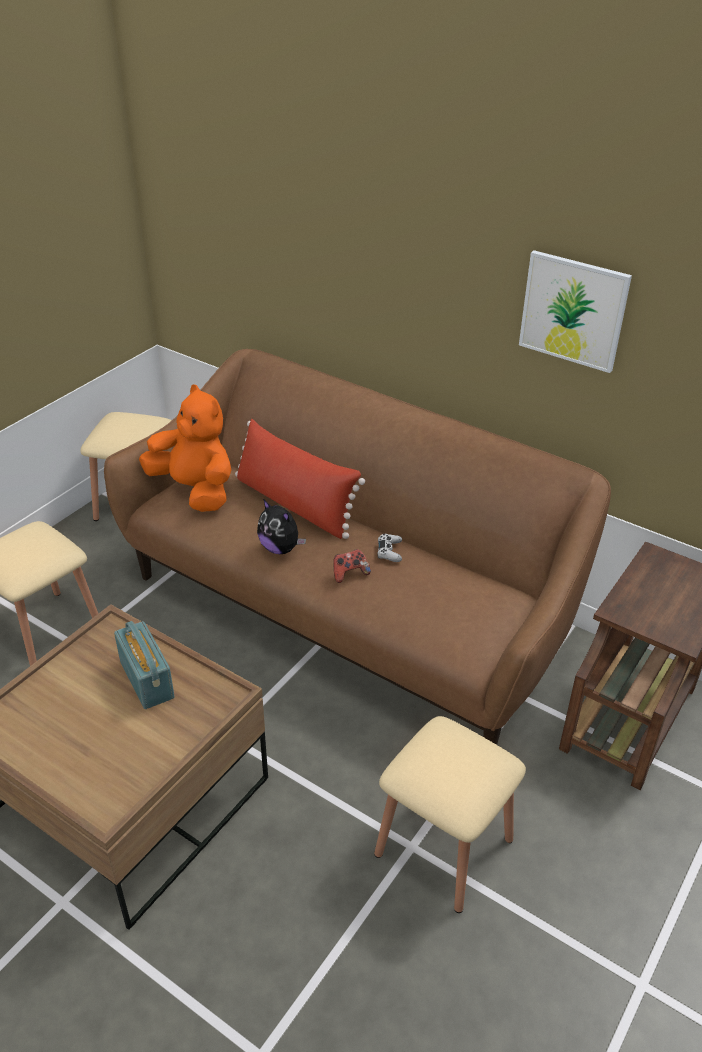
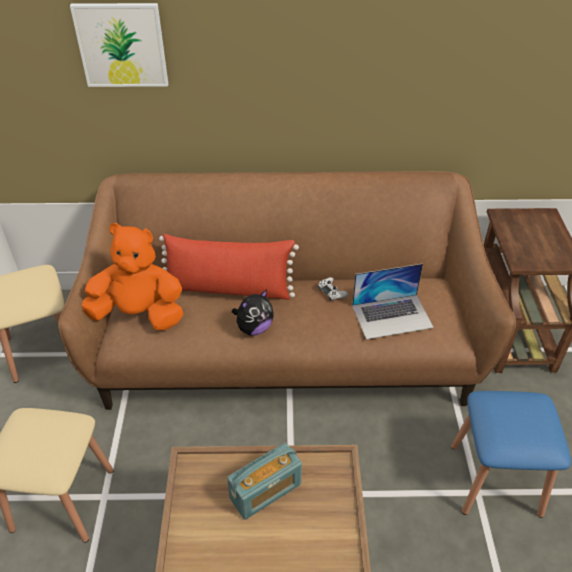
camera: 35 degrees left, 5 degrees up
(147, 679) = (265, 491): radio -> radio turned 120 degrees clockwise
(280, 548) = (254, 328): plush toy -> plush toy turned 45 degrees counterclockwise
(350, 573) = (323, 322): game controller -> none
(426, 602) = (392, 316): none -> laptop
(444, 847) = (495, 479): beige stool -> blue stool
(573, 311) = (423, 55): picture -> picture (121, 45)

